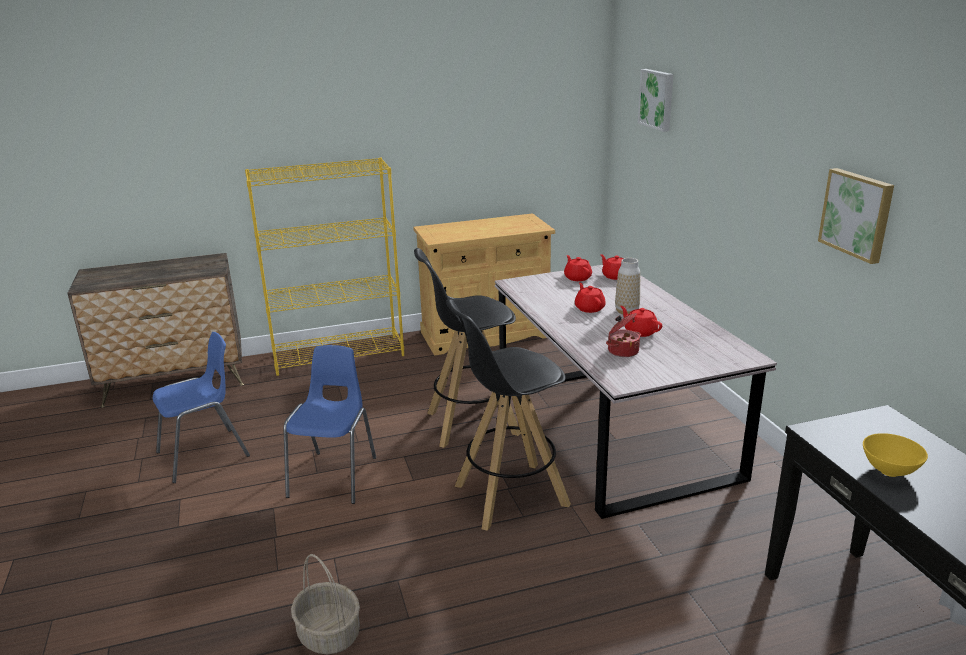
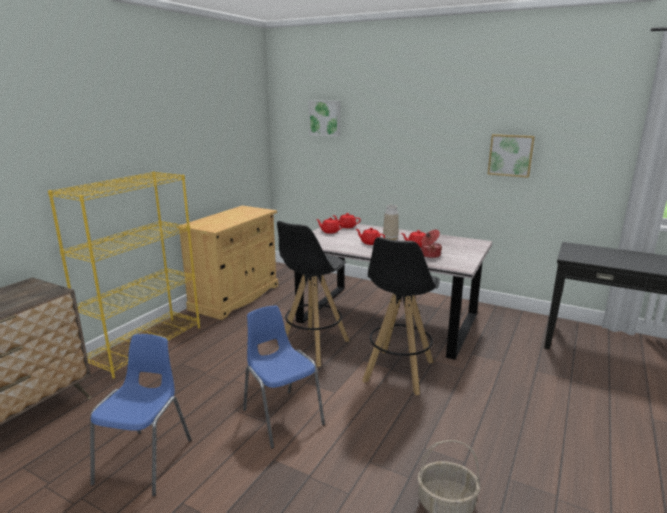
camera: 45 degrees left, 5 degrees down
(889, 472) = (617, 261): yellow bowl -> none

